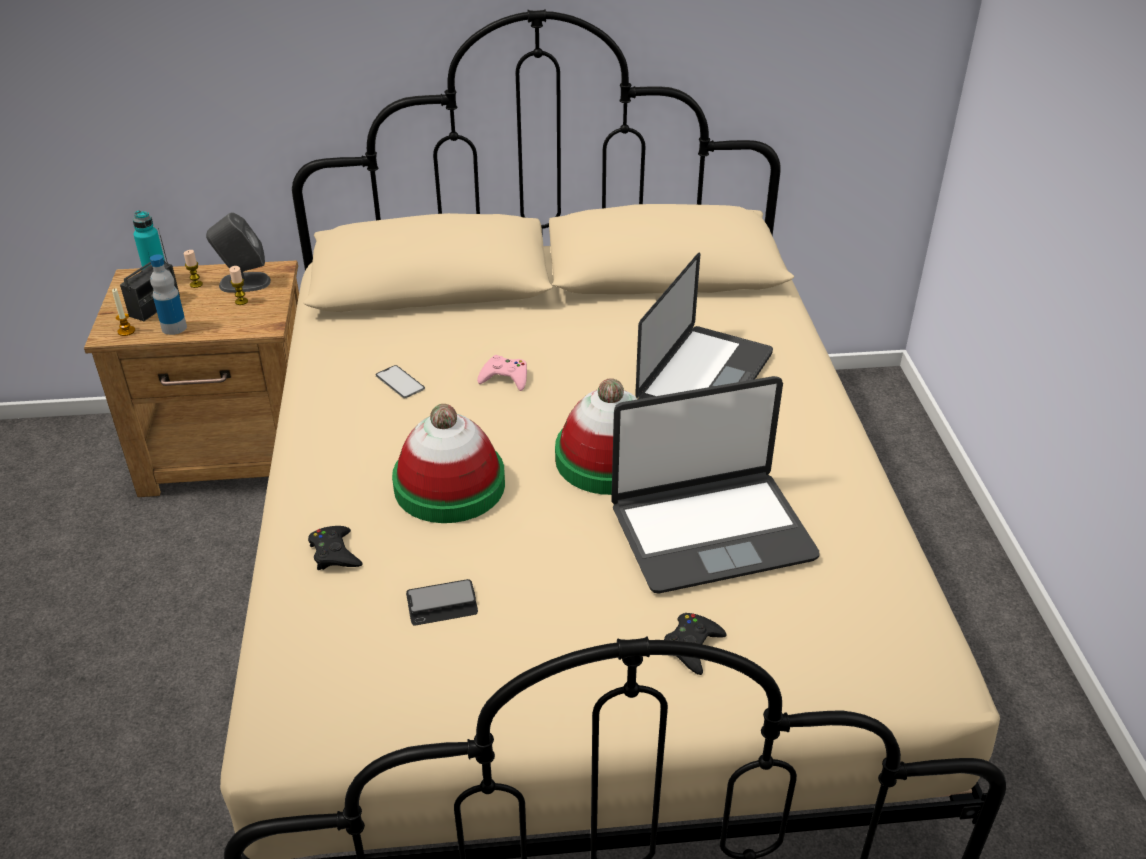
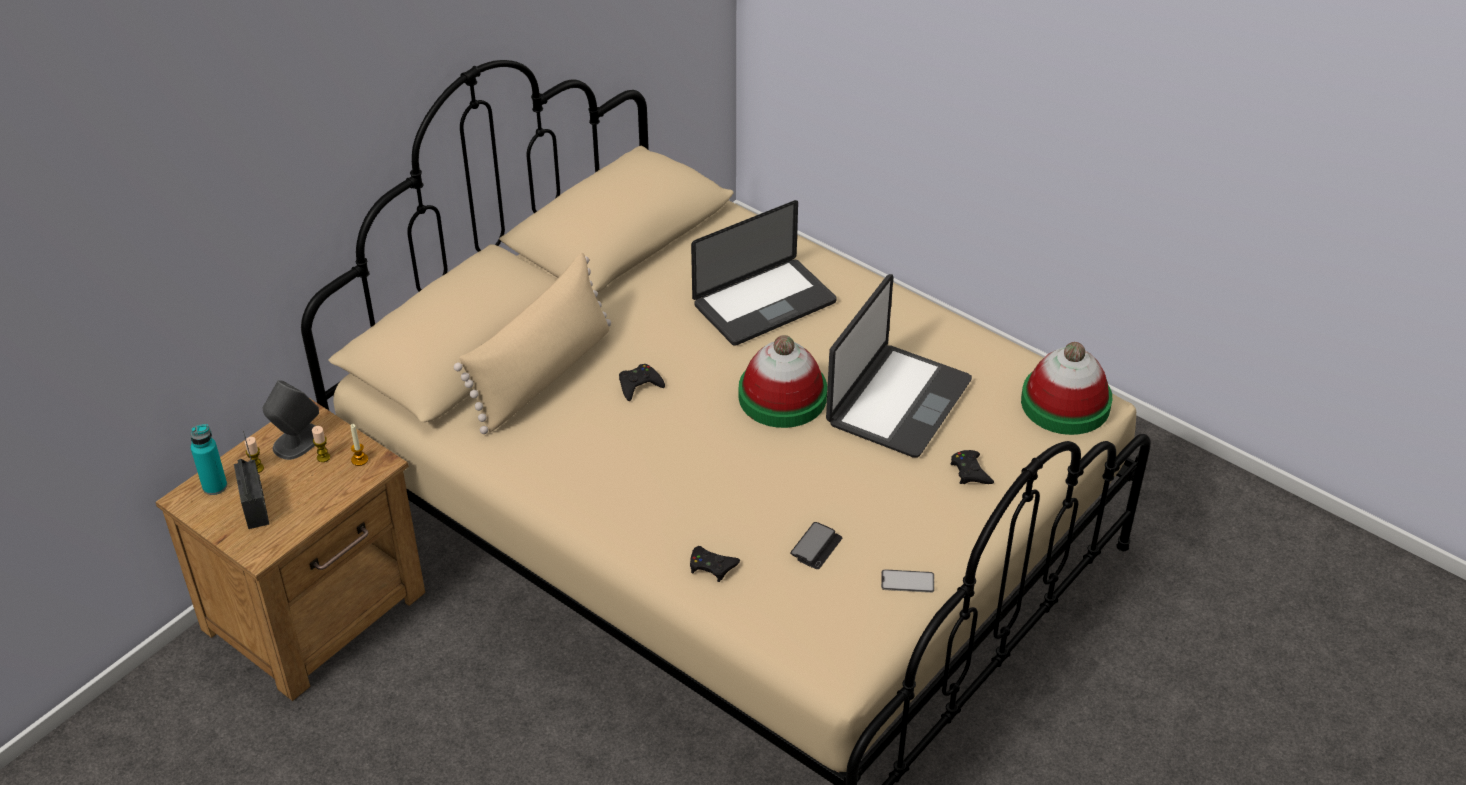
camera: 45 degrees left, 5 degrees up
(126, 331) = (269, 541): candle -> candle (359, 460)
(174, 328) = (305, 512): bottle -> none
(400, 382) = (573, 435): phone -> phone (907, 581)
(447, 328) = (542, 375): none -> beige pillow
(449, 485) = (714, 478): hat -> hat (1065, 403)
(505, 378) = (639, 385): pink game controller -> black game controller
(705, 378) = (764, 304): laptop -> laptop turned 75 degrees clockwise

